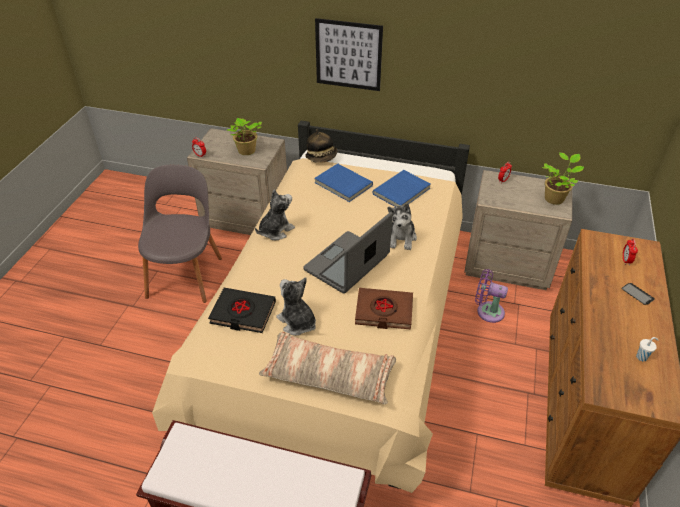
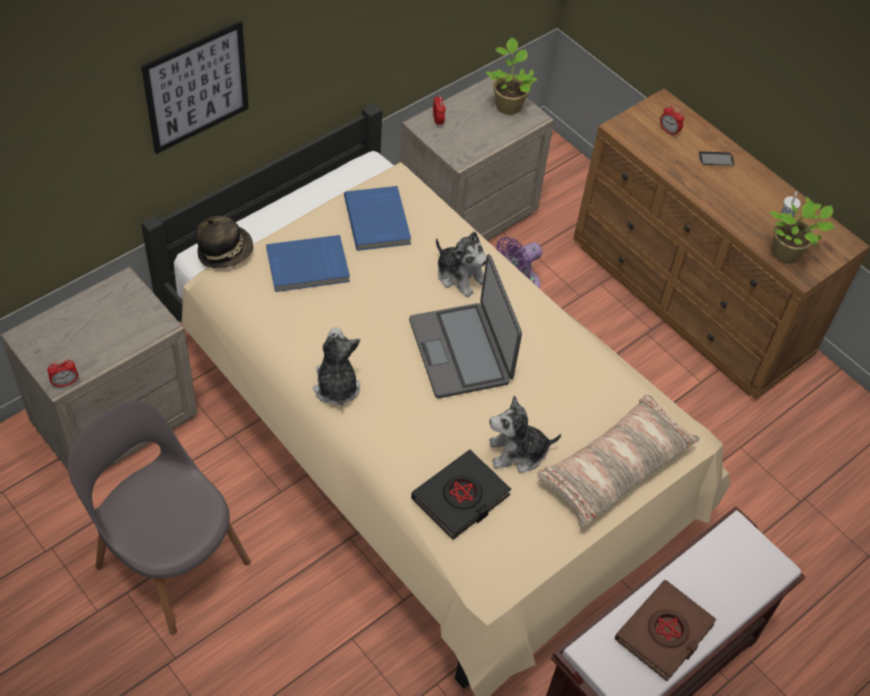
camera: 60 degrees left, 10 degrees up
(246, 151) = (114, 324): potted plant -> potted plant (788, 254)
(383, 311) = (563, 366): brown book -> brown book (664, 633)

